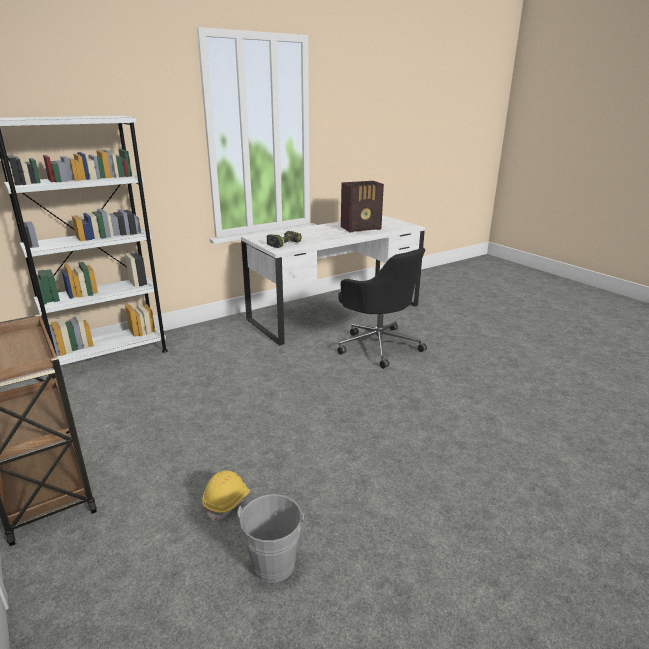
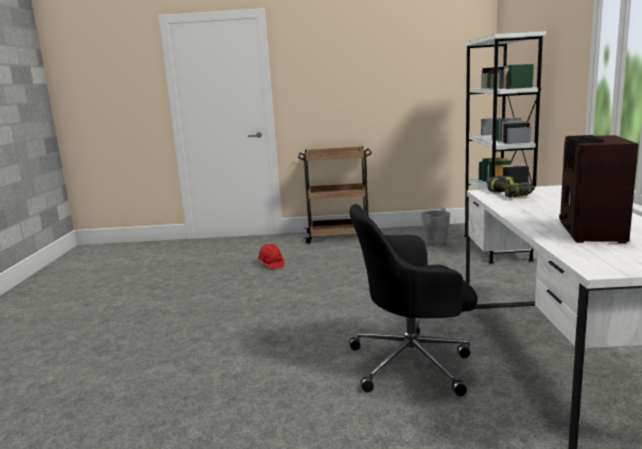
camera: 125 degrees right, 10 degrees down
(227, 501) = (271, 264): yellow hard hat -> red hard hat
(274, 559) = (219, 269): grey bucket -> grey bucket (437, 244)

